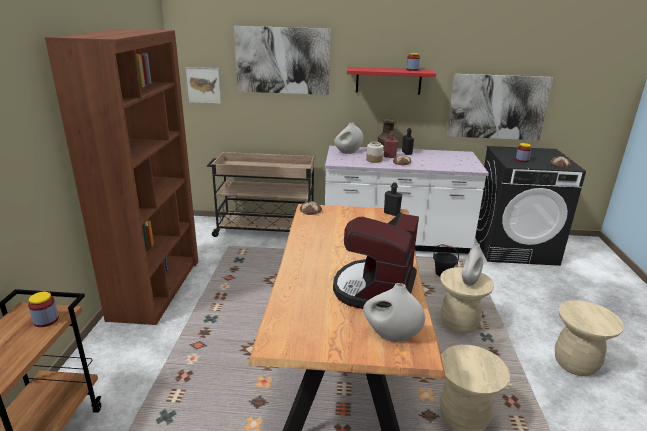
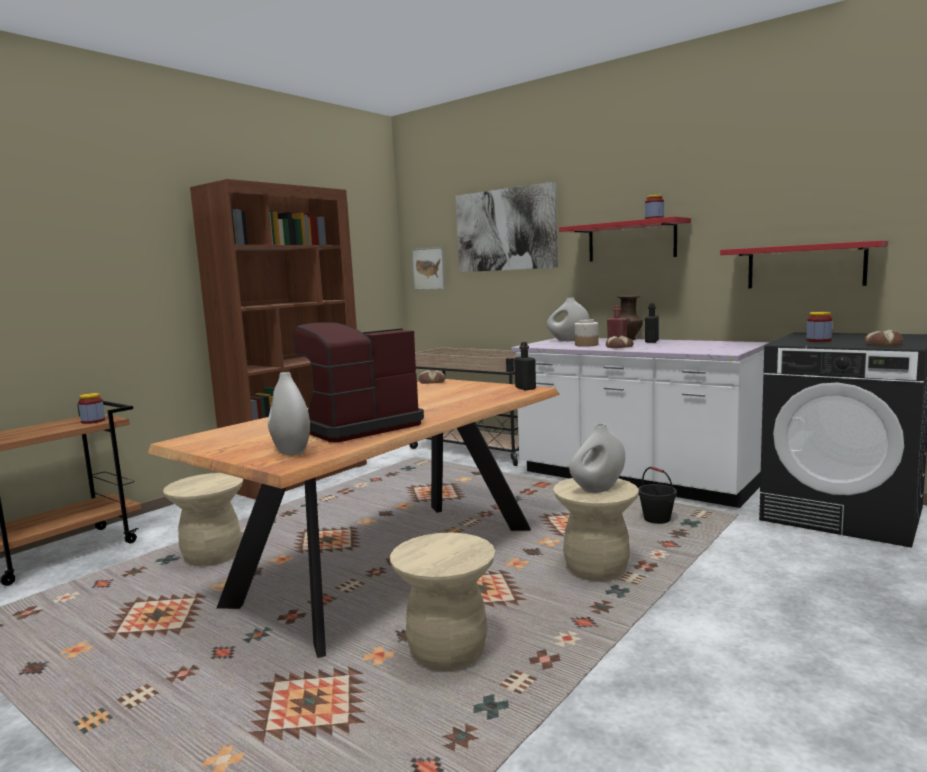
camera: 35 degrees right, 15 degrees down
(497, 107) = (805, 266): picture -> red shelf
(575, 364) = (735, 657): beige stool -> beige stool (212, 557)

